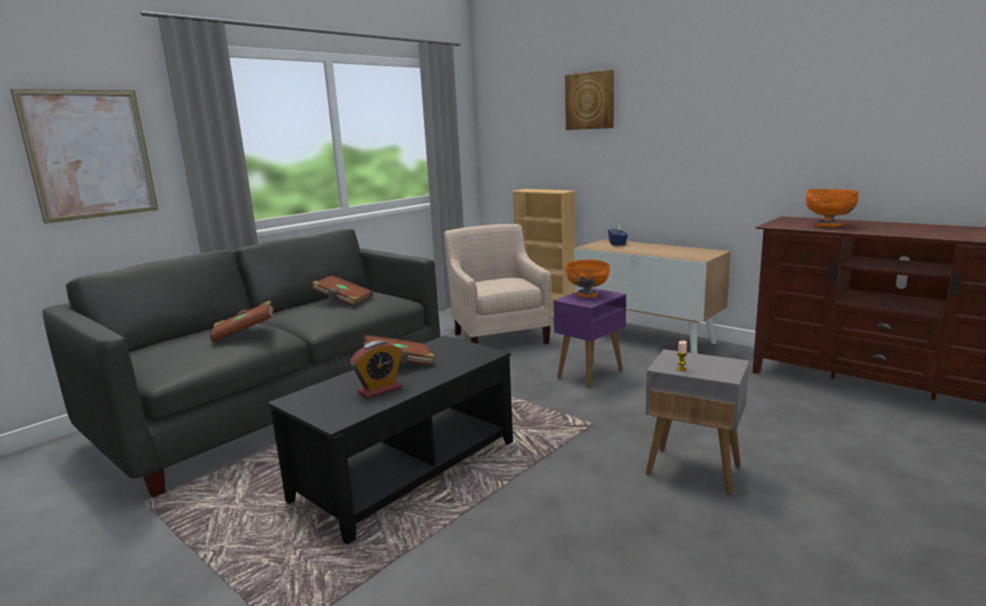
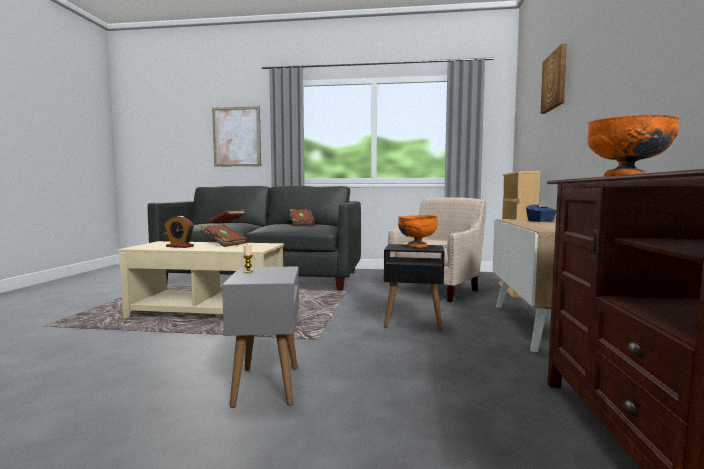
camera: 55 degrees right, 10 degrees down
(407, 470) = (208, 312): black coffee table -> beige coffee table
(590, 374) = (412, 323): purple side table -> black side table

